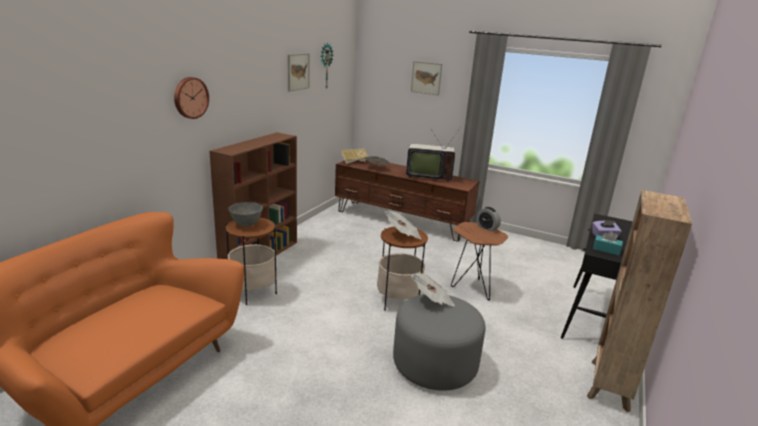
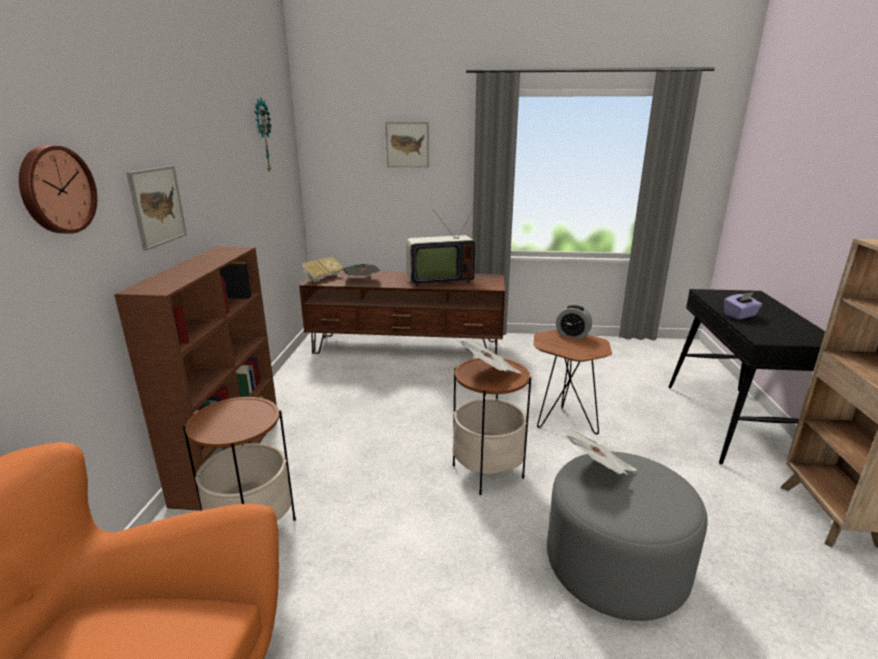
camera: 20 degrees left, 0 degrees up
(246, 224) = (223, 417): grey bowl -> none
(298, 71) = (229, 143): picture -> picture (157, 206)
(606, 250) = (767, 332): turquoise tissue box -> none

